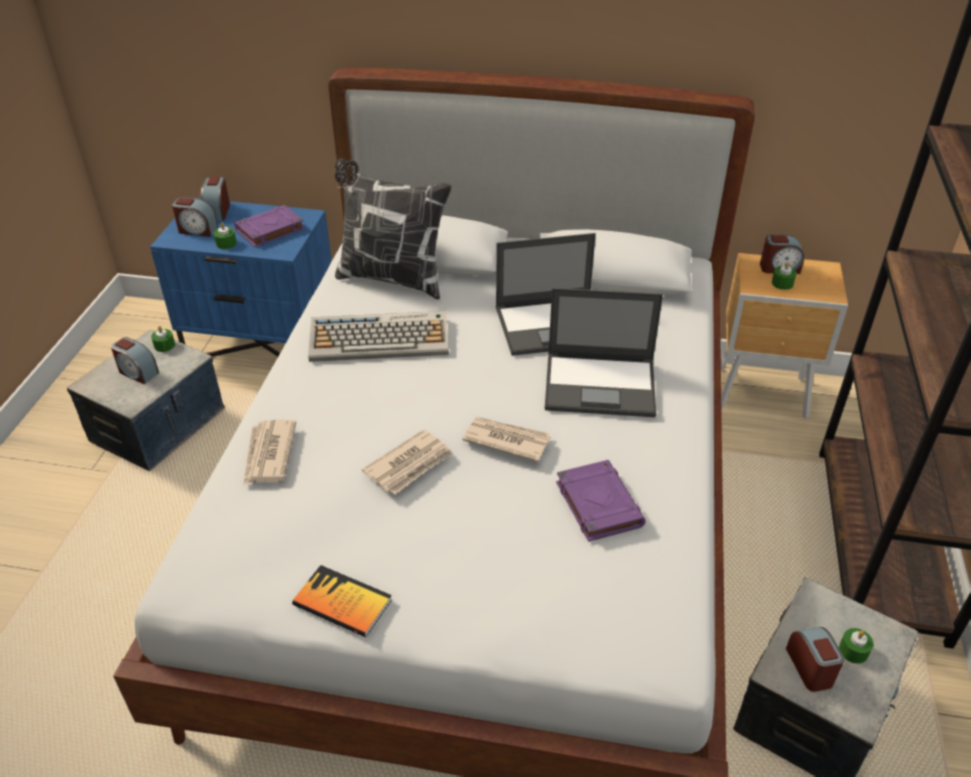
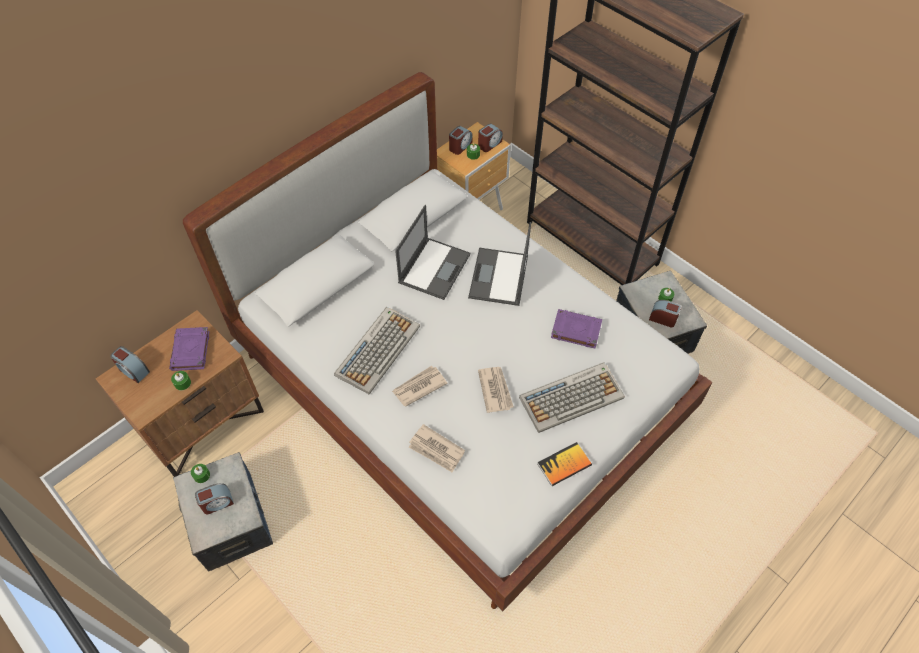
camera: 55 degrees left, 15 degrees up
(197, 230) = (147, 393): alarm clock -> alarm clock (489, 144)
(263, 343) = (202, 422): blue nightstand -> brown nightstand
(391, 278) = (322, 314): pillow -> none
(473, 555) = (572, 397): none -> keyboard
(506, 440) = (507, 340): newspaper -> newspaper (418, 387)
(601, 385) = (499, 278): laptop -> laptop turned 150 degrees clockwise

